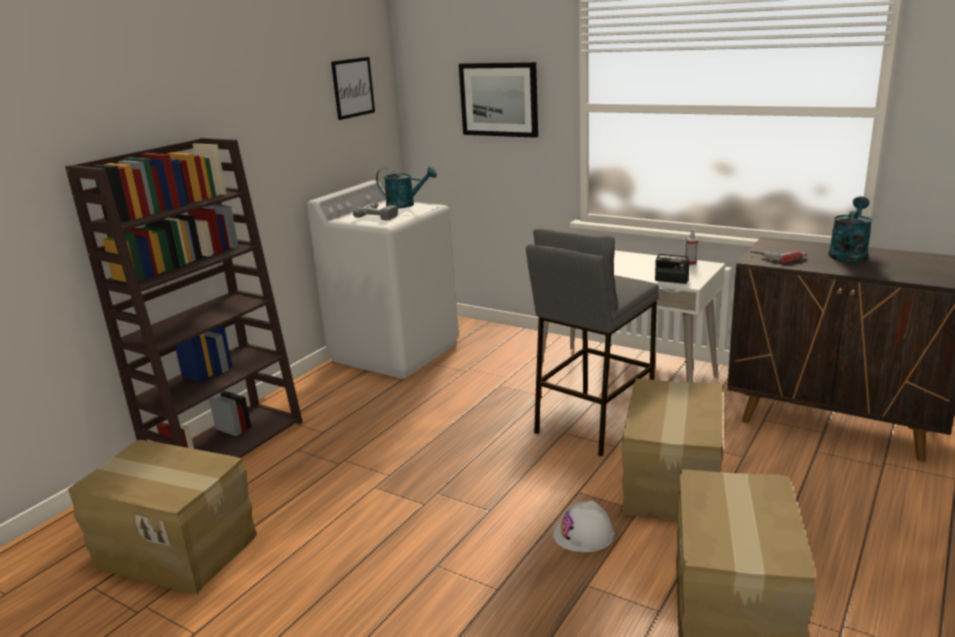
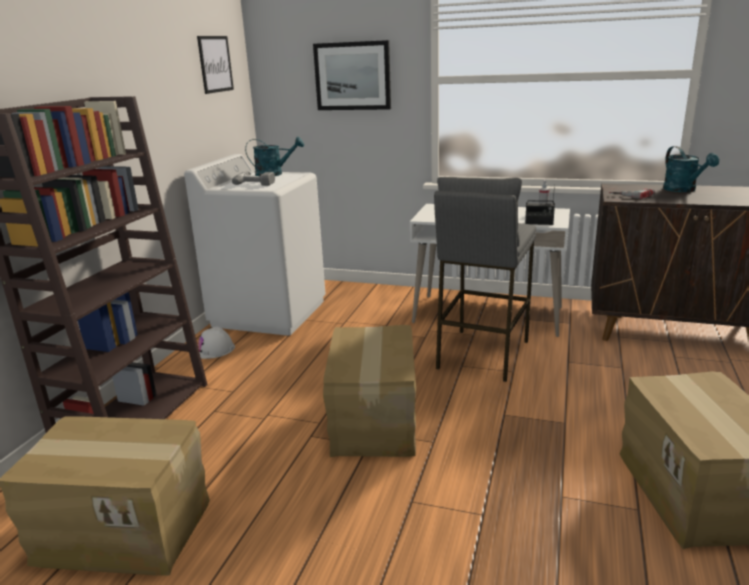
camera: 15 degrees left, 0 degrees up
(584, 534) = (531, 451): white hard hat -> white hard hat (214, 350)
(673, 484) = (580, 397): cardboard box -> cardboard box (375, 421)
(848, 253) = (683, 190): turquoise watering can -> turquoise watering can turned 150 degrees clockwise

